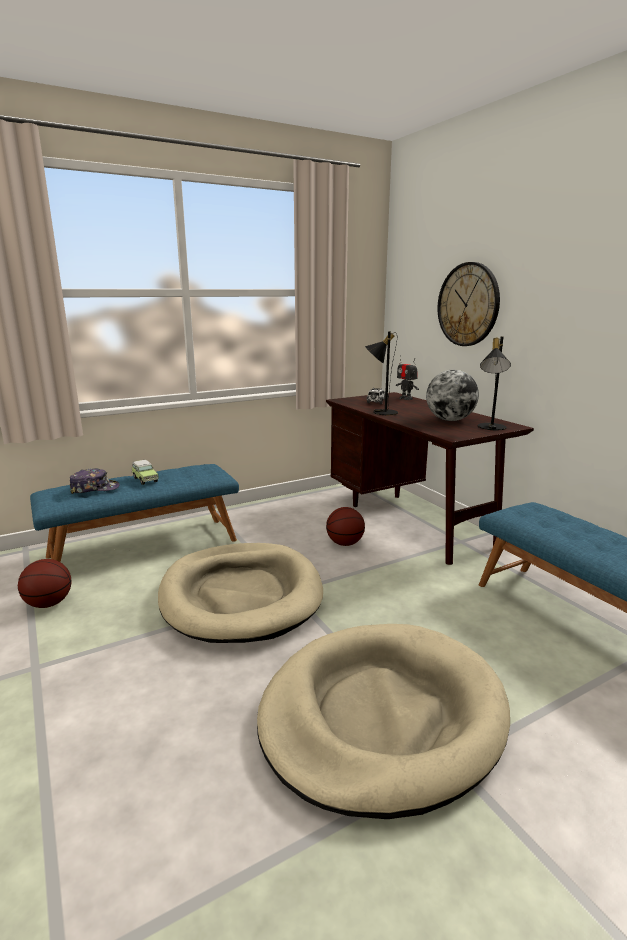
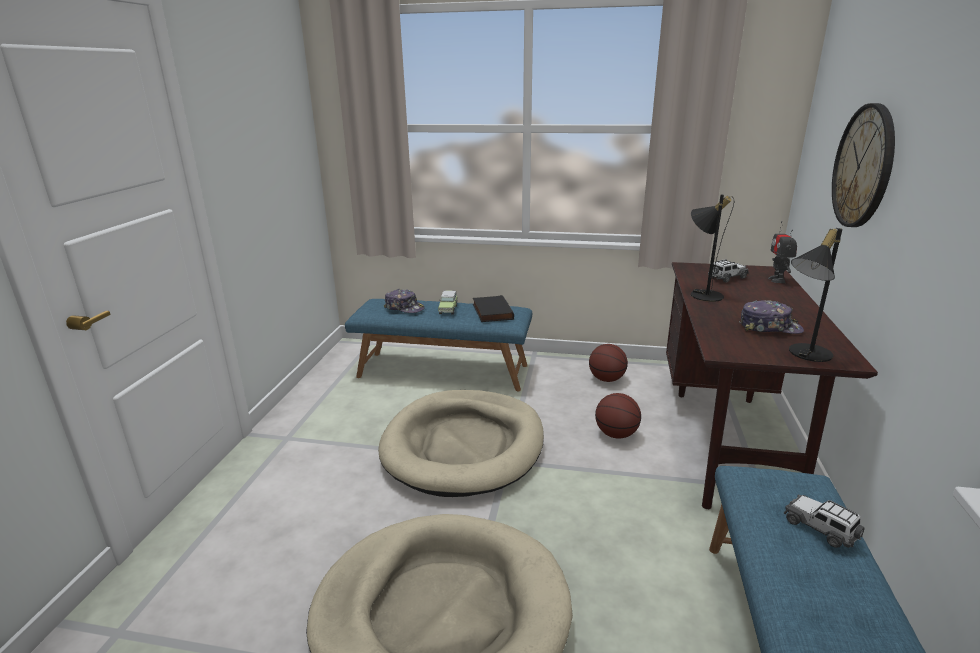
camera: 40 degrees right, 5 degrees up
(49, 603) = (340, 393): basketball -> basketball (606, 379)
(190, 472) = (491, 312): none -> black book
(449, 420) = (769, 327): globe -> cap
(572, 523) = (820, 528): none -> toy car

